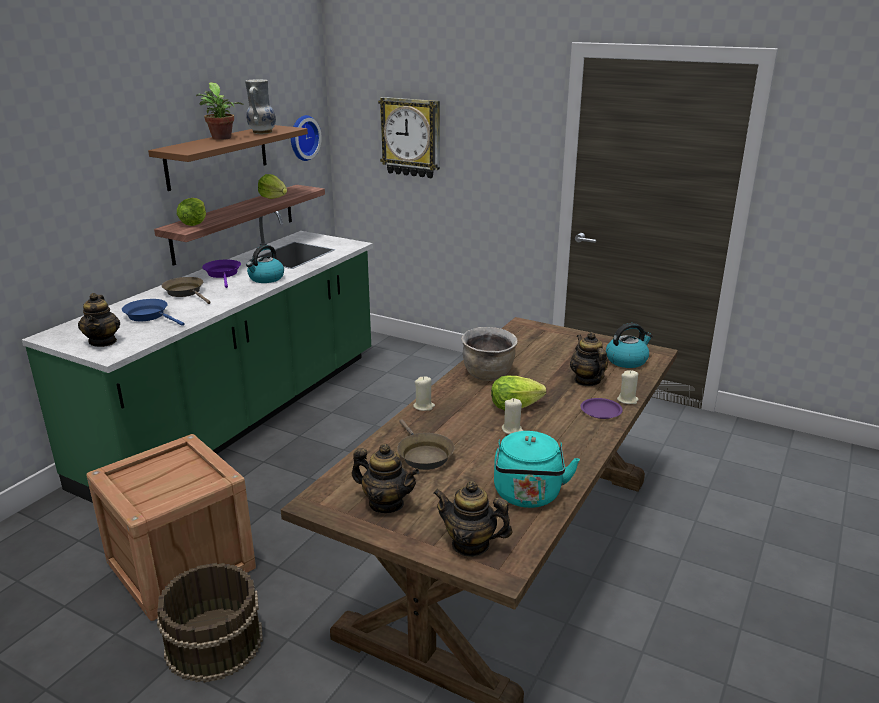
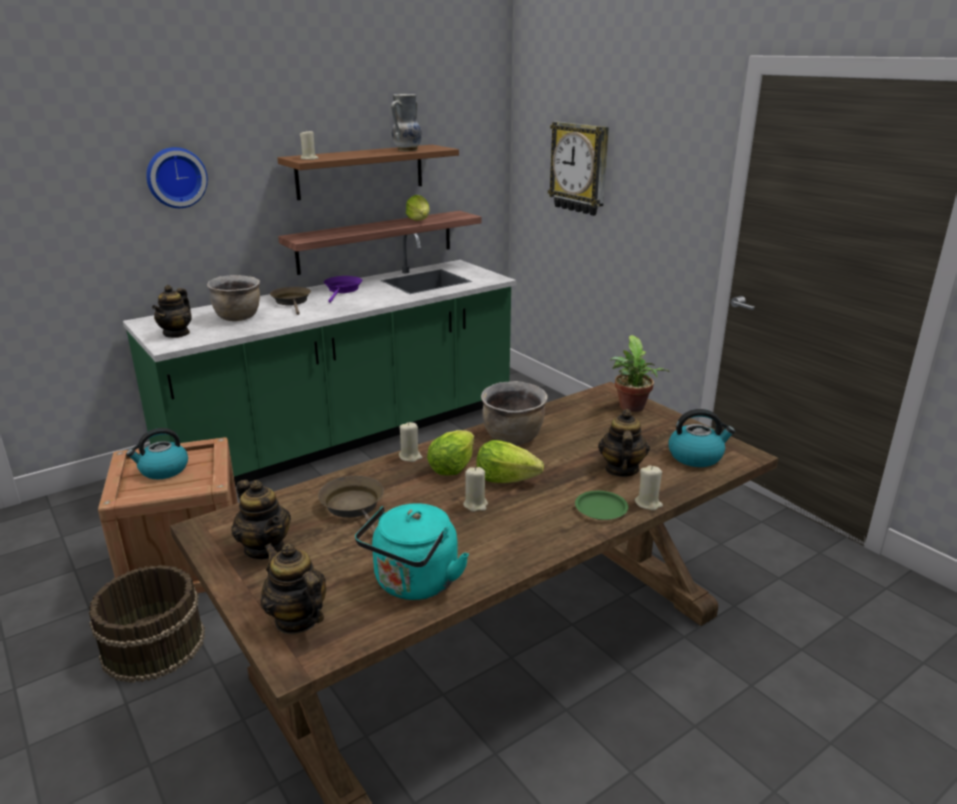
camera: 25 degrees right, 0 degrees up
(149, 316) = (238, 317): blue frying pan -> brown cooking pot
(187, 149) = (309, 159): none -> beige candle
(194, 223) = (317, 235): lettuce -> lettuce (452, 468)
(222, 138) = (360, 152): potted plant -> potted plant (632, 408)
(266, 278) = (375, 299): kettle -> kettle (163, 470)
(302, 138) = (472, 162): wall clock -> wall clock (175, 177)
(423, 455) = (355, 507): brown frying pan -> brown frying pan turned 150 degrees clockwise
(601, 411) = (601, 508): purple plate -> green plate

